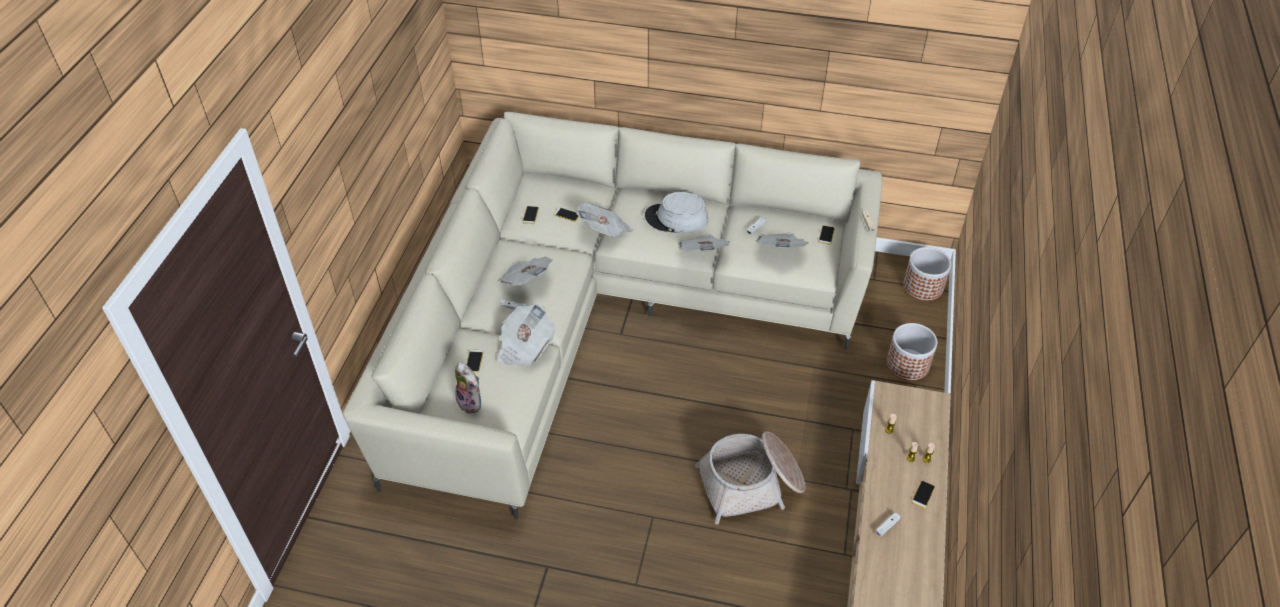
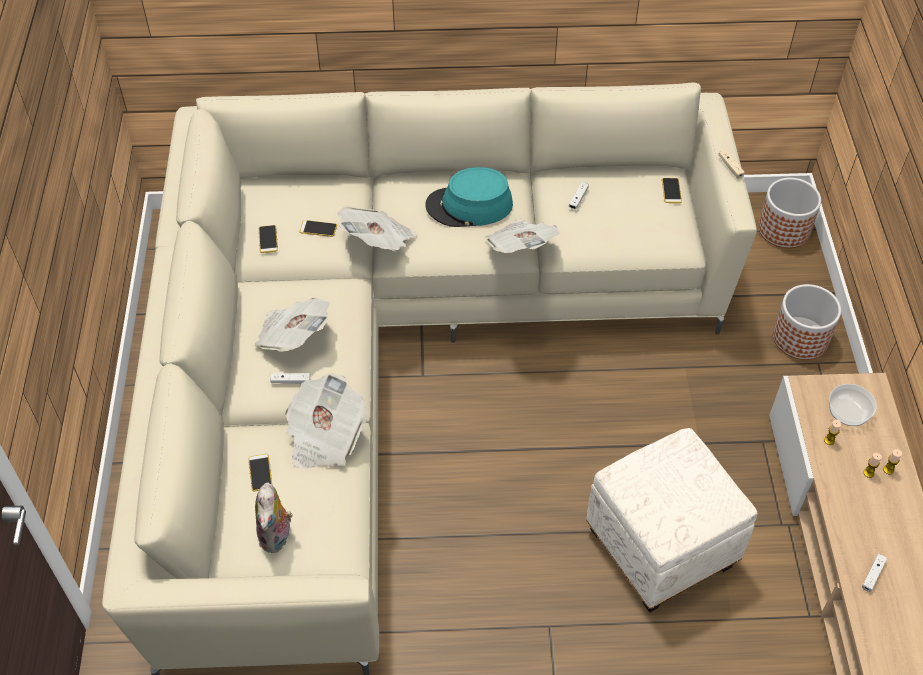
camera: 15 degrees left, 5 degrees up
(472, 402) = (277, 536): plush toy -> plush toy turned 60 degrees clockwise
(676, 219) = (469, 206): grey hat -> turquoise hat
(751, 485) = (662, 549): basket -> white ottoman
(780, 250) = (621, 224): newspaper -> none
(910, 414) = (847, 412): none -> bowl
(923, 494) = (901, 519): phone -> none

